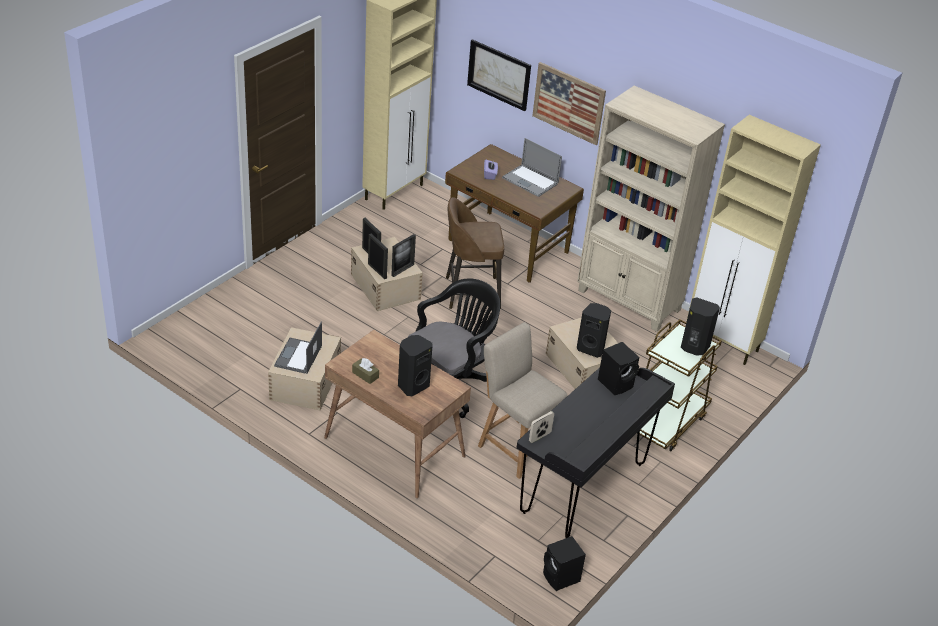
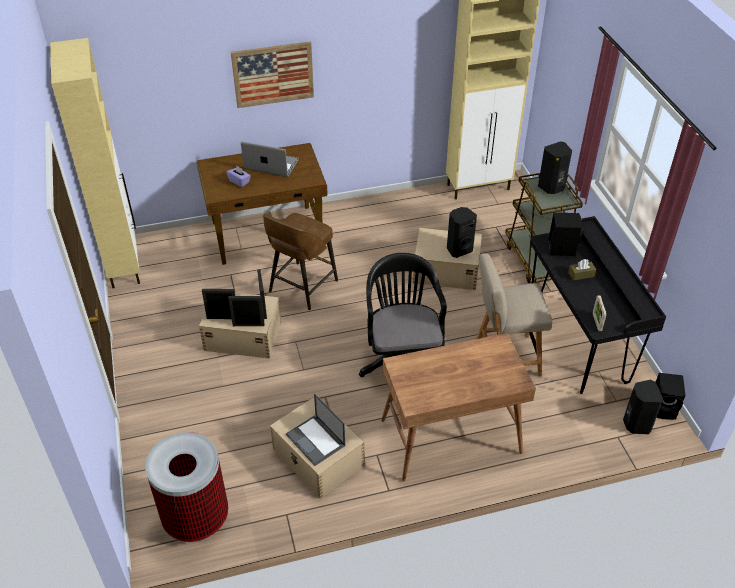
camera: 50 degrees left, 5 degrees up
(198, 346) = (196, 519): none -> trash can
(365, 375) = (441, 394): brown tissue box -> brown tissue box (581, 274)
(412, 385) = (479, 369): black speaker -> black speaker (635, 424)
(499, 74) = (185, 89): picture -> none
(530, 181) = (271, 164): laptop -> laptop turned 150 degrees counterclockwise
(629, 301) = (393, 206): beige bookcase -> none

